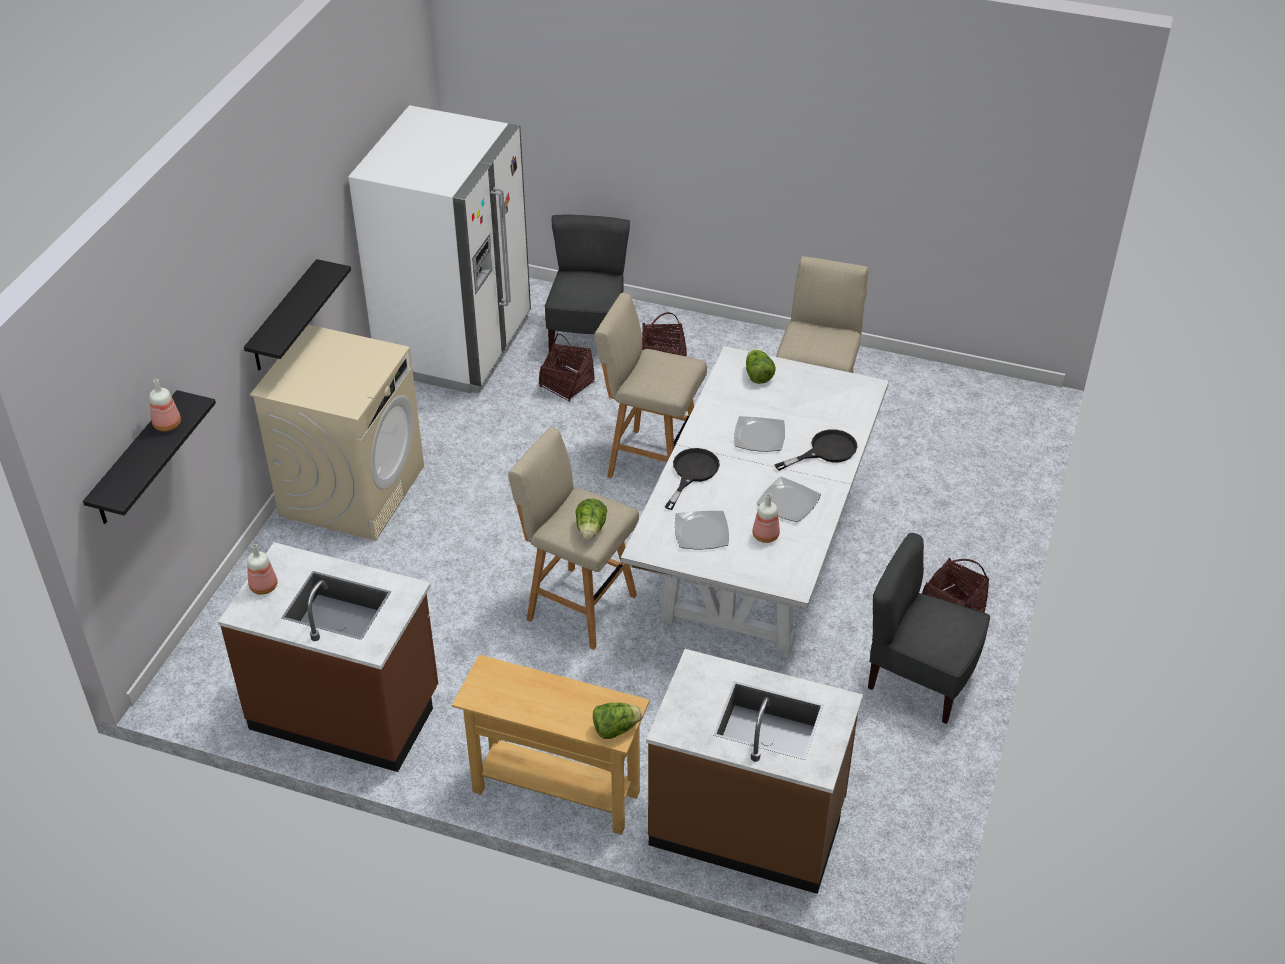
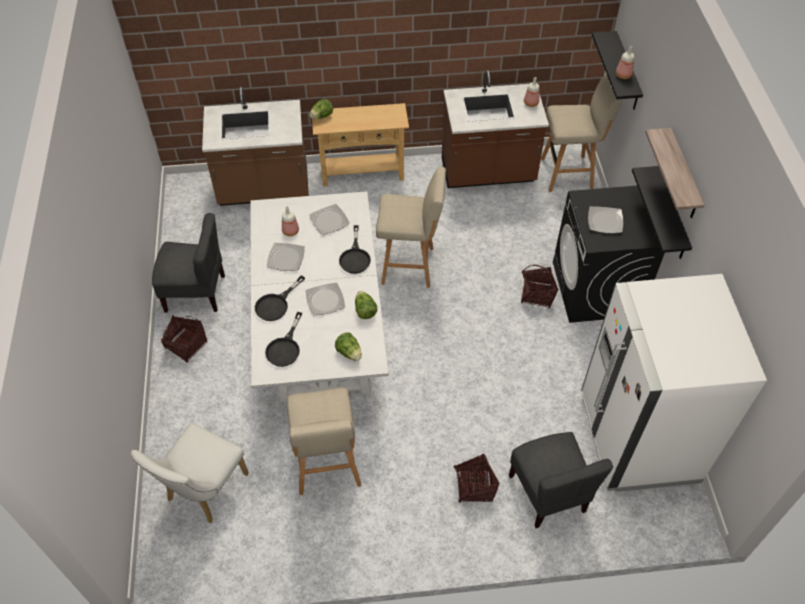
camera: 155 degrees right, 10 degrees up
(270, 264) = (683, 176): none -> shelf
(351, 371) = (604, 221): none -> plate
(352, 490) = (596, 289): beige washing machine -> black washing machine
(567, 384) = (529, 432): basket -> basket (537, 295)
(591, 530) = (395, 205): lettuce -> lettuce (365, 311)
(650, 460) = (427, 385): beige stool -> beige stool (569, 173)
(833, 403) = (285, 348): none -> black frying pan
(965, 447) = (203, 491): none -> white chair

